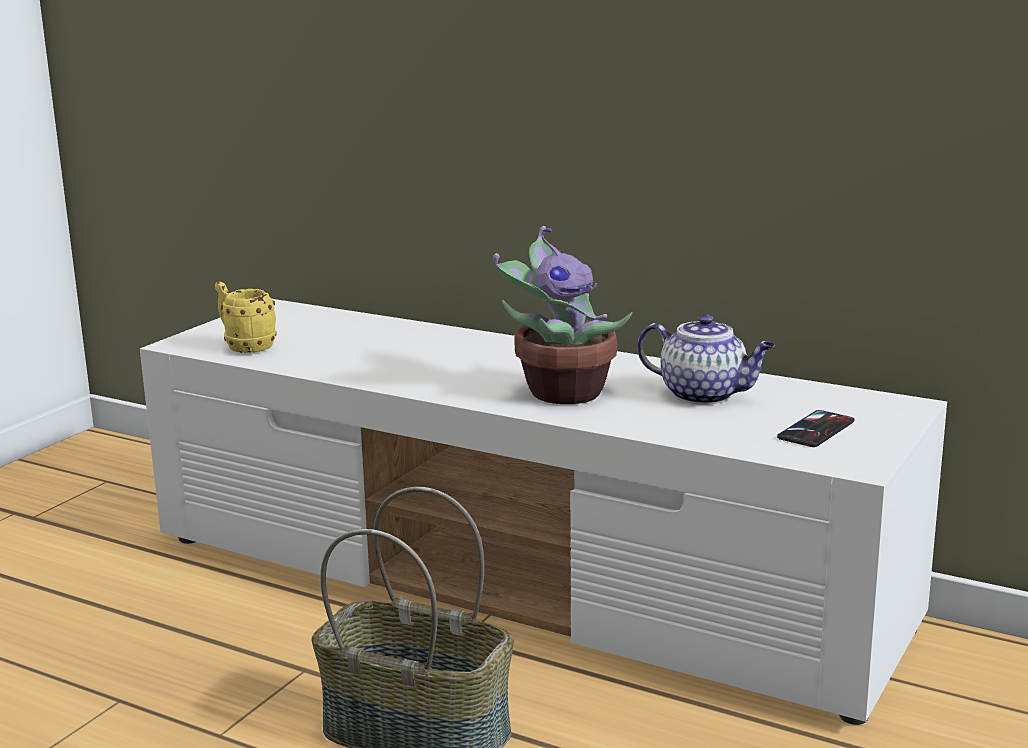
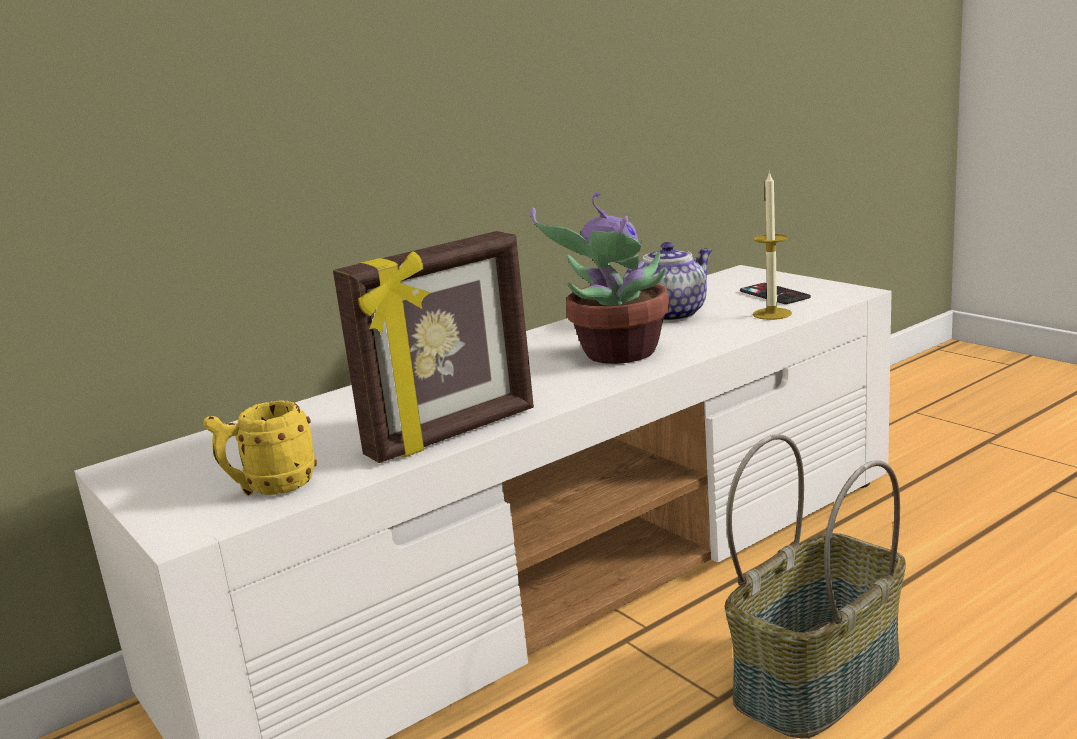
camera: 65 degrees left, 0 degrees up
(349, 373) = (453, 434): none -> picture frame
(735, 436) = (772, 314): none -> candle

